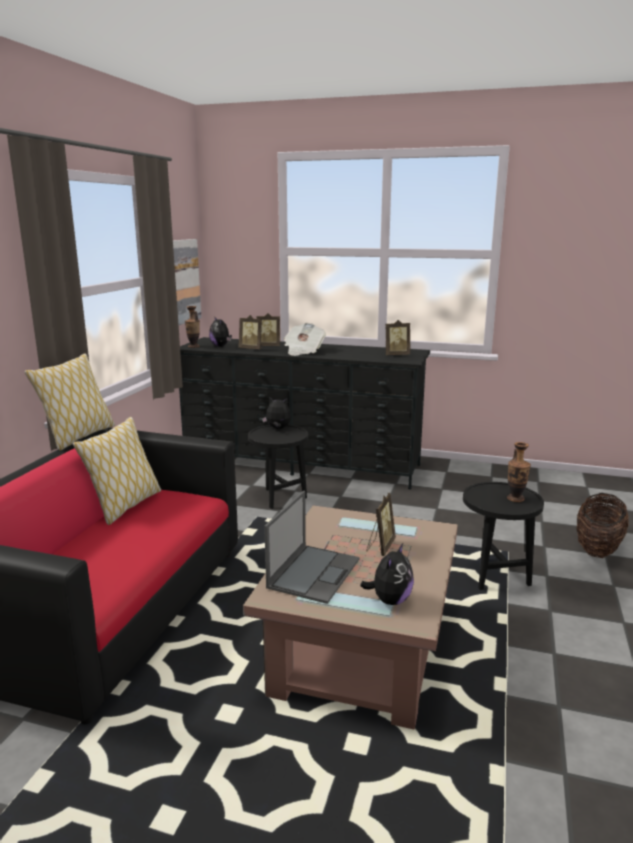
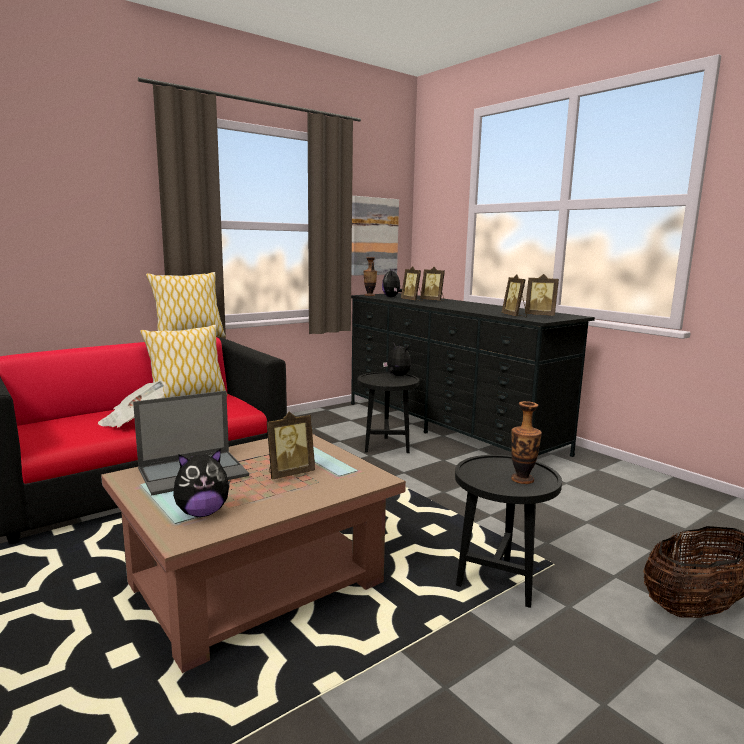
camera: 35 degrees right, 5 degrees down
(303, 351) = (452, 305): newspaper -> newspaper (133, 421)
(382, 359) = (514, 316): none -> picture frame

